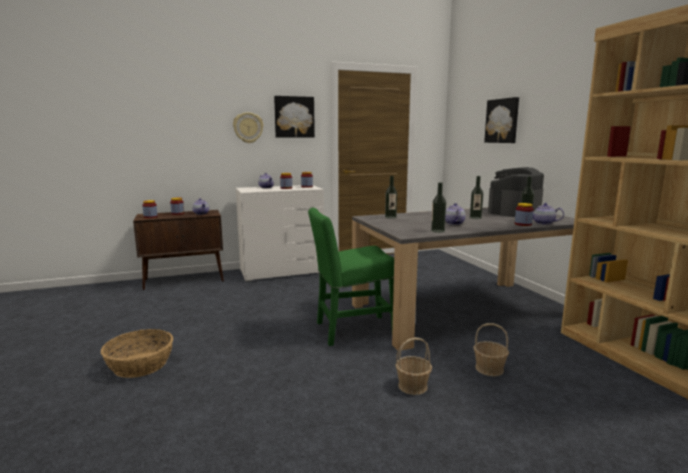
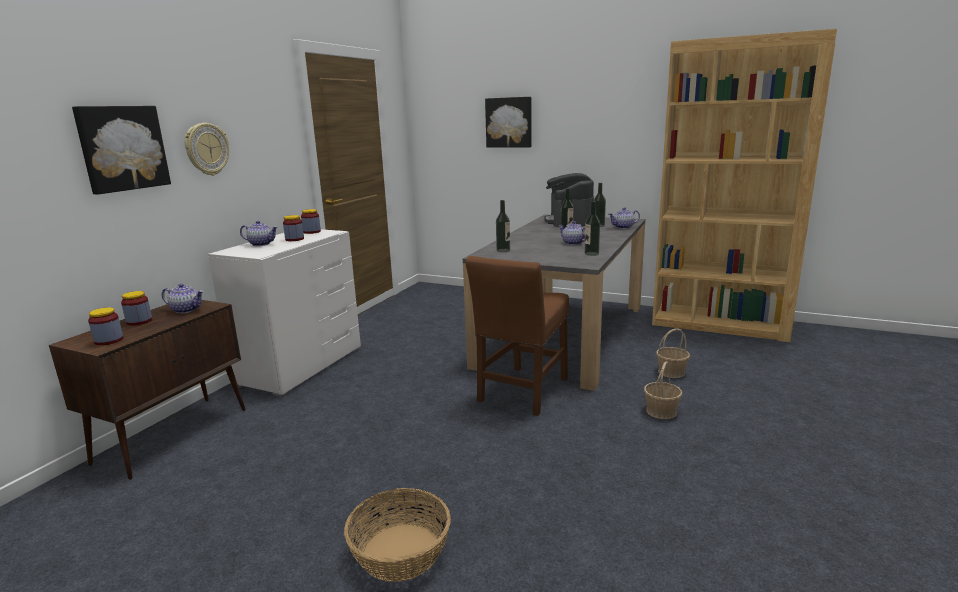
camera: 45 degrees left, 5 degrees up
(294, 117) = (263, 127): picture -> picture (122, 148)
(351, 330) = (522, 392): green chair -> brown chair
(523, 224) = (616, 231): jar -> none

